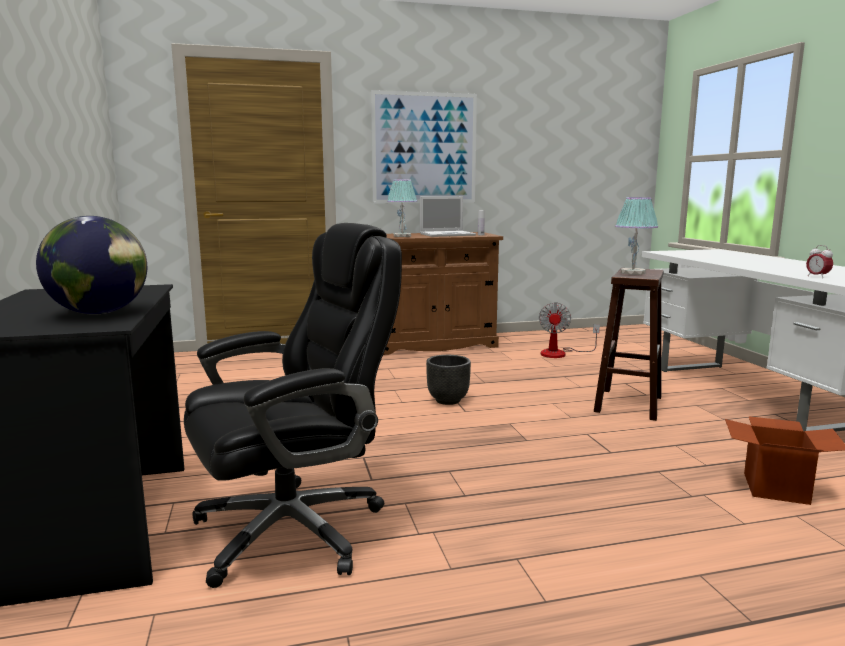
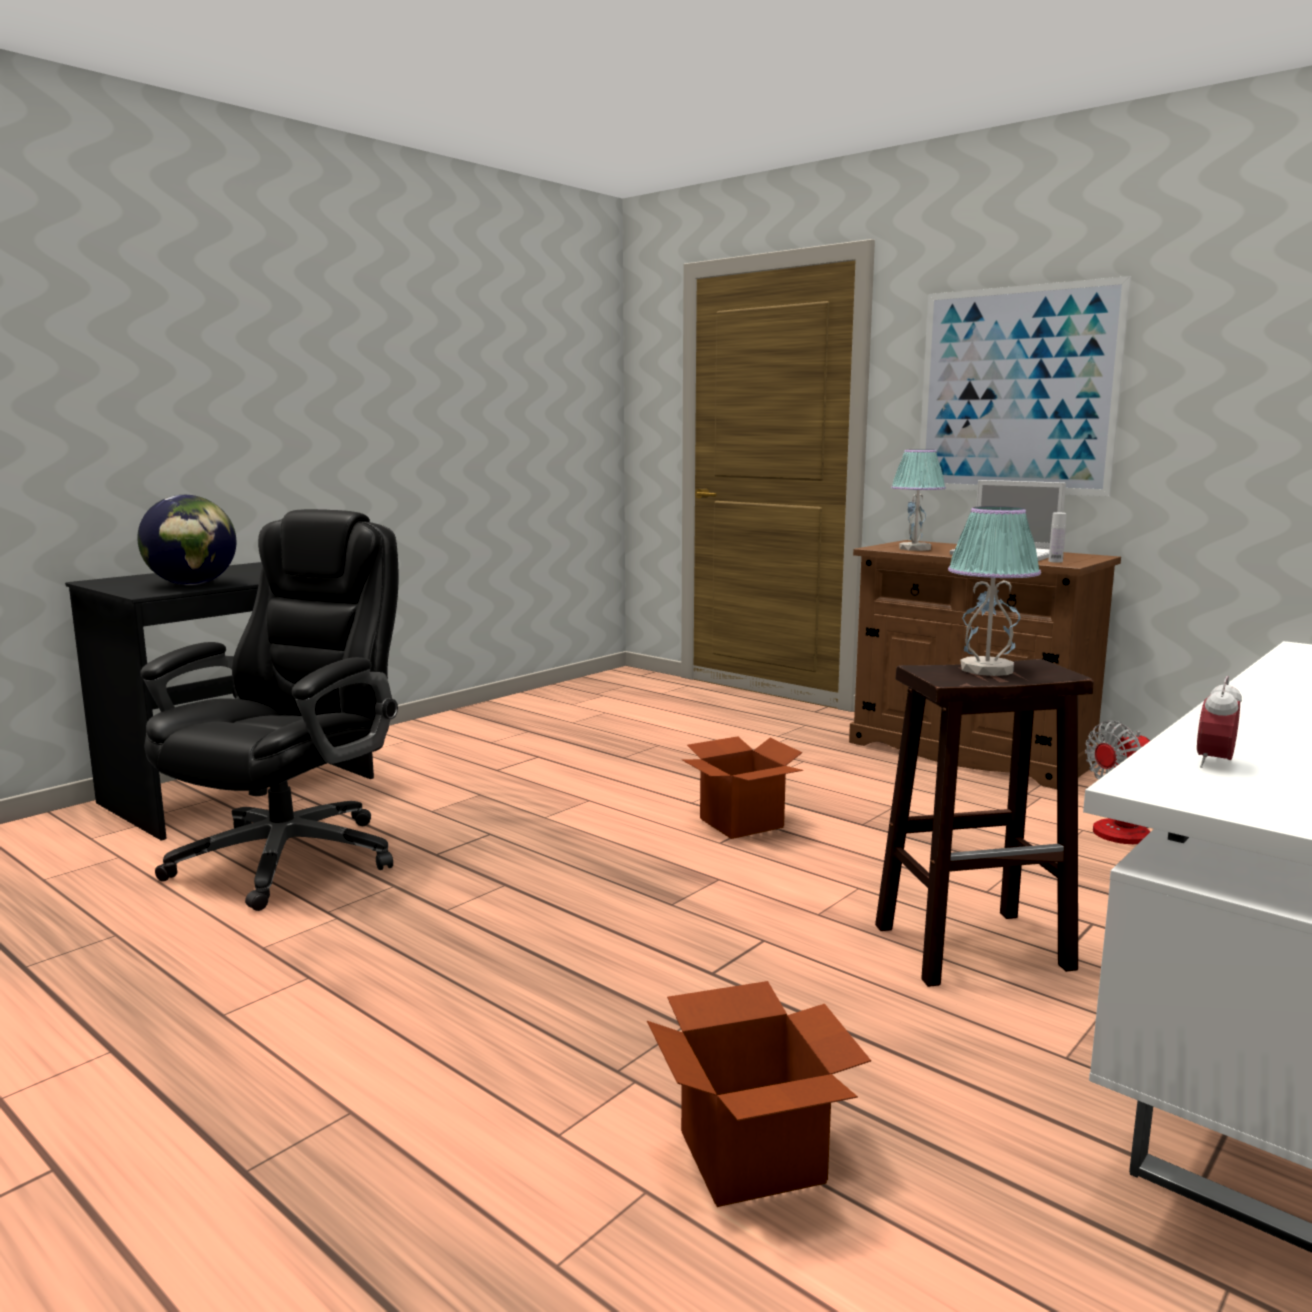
camera: 55 degrees right, 0 degrees up
(294, 529) = (291, 856): black office chair -> black office chair turned 90 degrees counterclockwise
(447, 400) = (741, 823): black planter -> cardboard box

